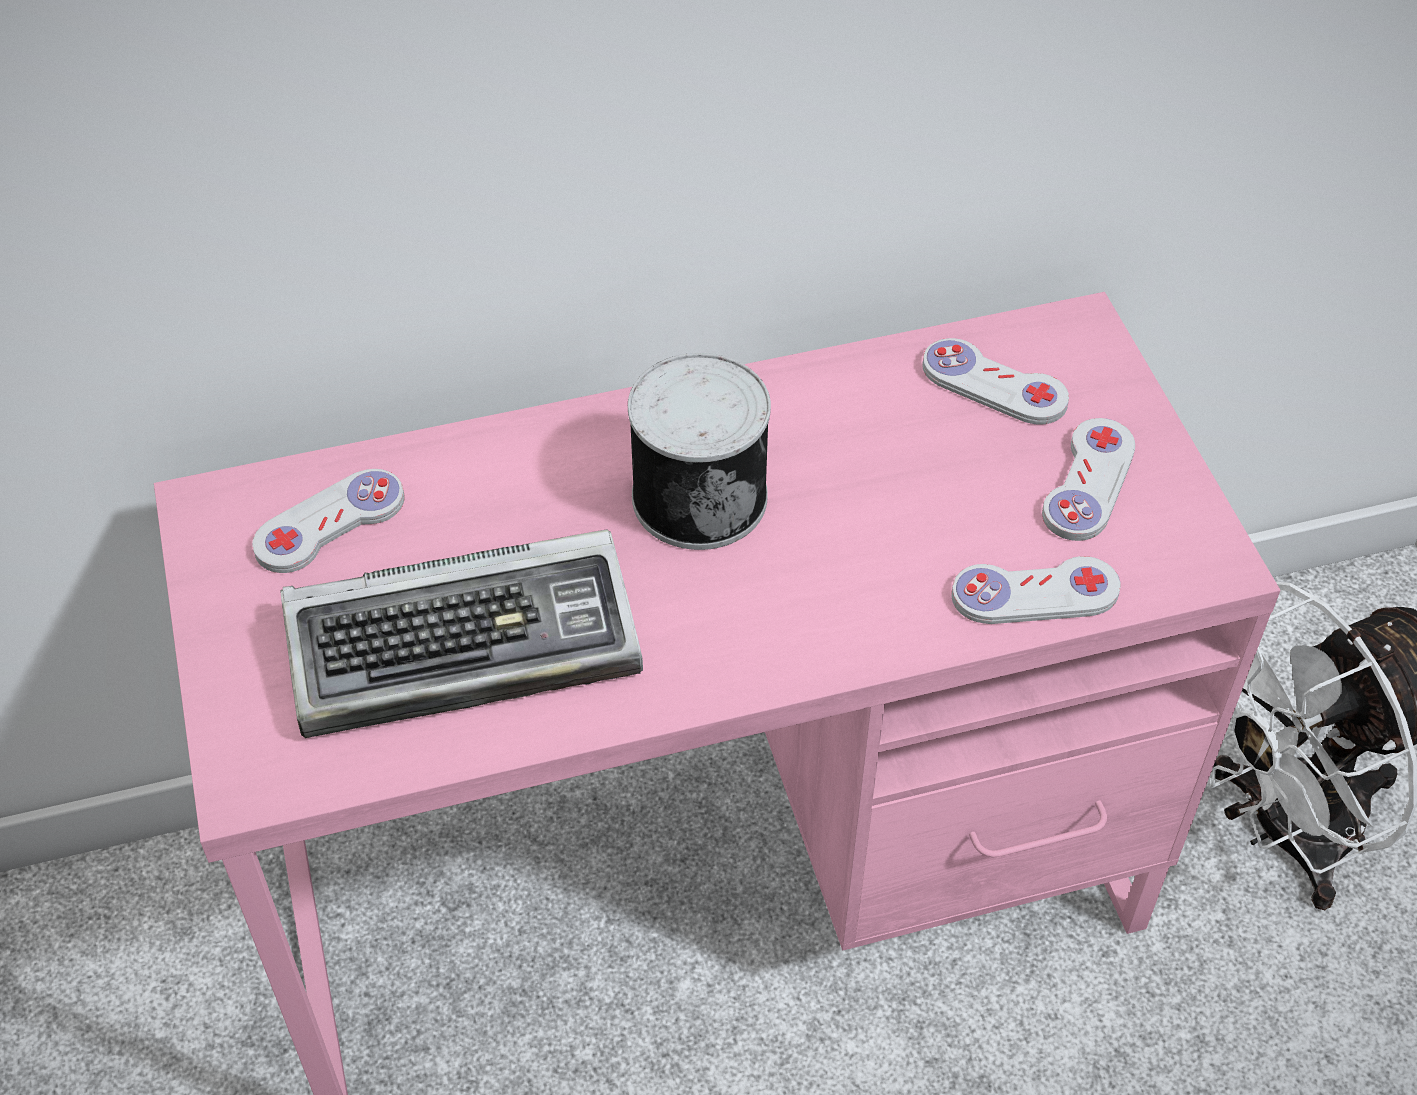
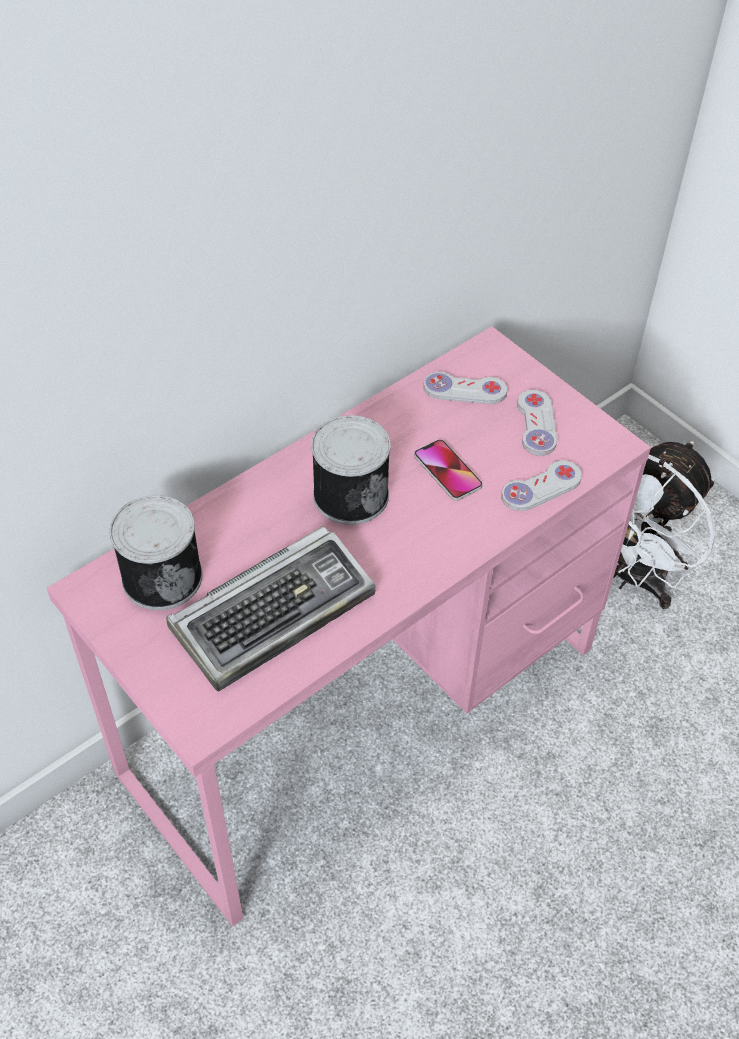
camera: 25 degrees left, 0 degrees up
(330, 523) = (162, 575): white game controller -> can
(885, 511) = (447, 471): none -> phone

